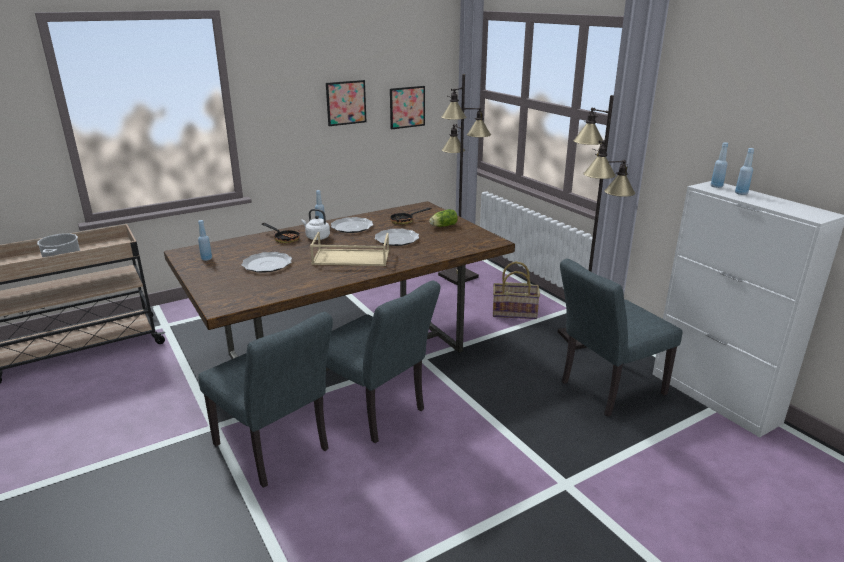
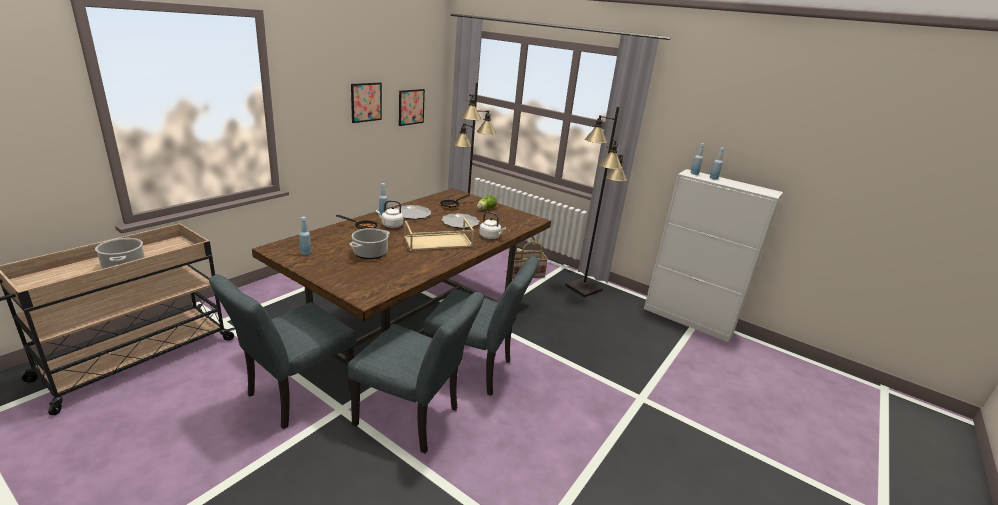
camera: 25 degrees left, 0 degrees up
(267, 264) = (370, 254): plate -> cooking pot
(417, 257) = (490, 237): none -> white kettle
(606, 390) = (623, 324): grey chair -> grey chair (294, 396)

